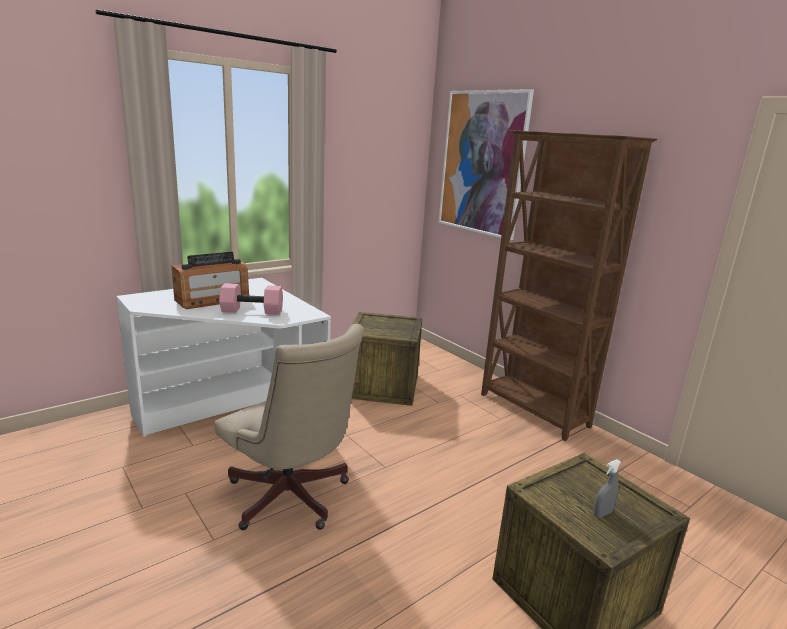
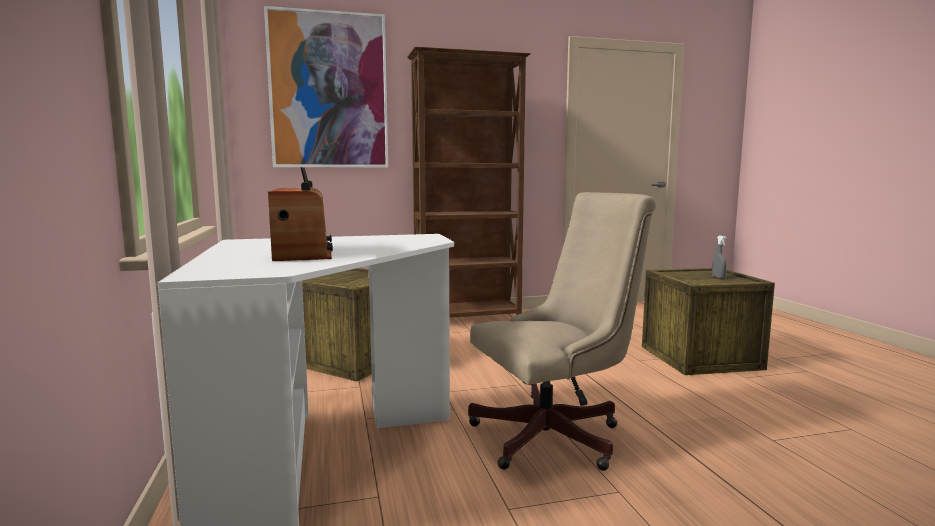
camera: 65 degrees left, 10 degrees down
(251, 311) = (385, 245): pink dumbbell -> none

